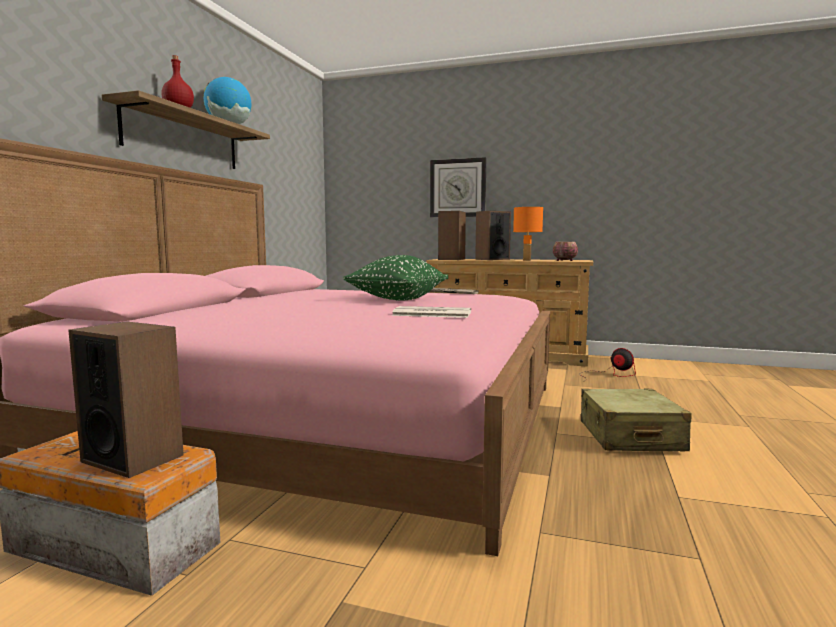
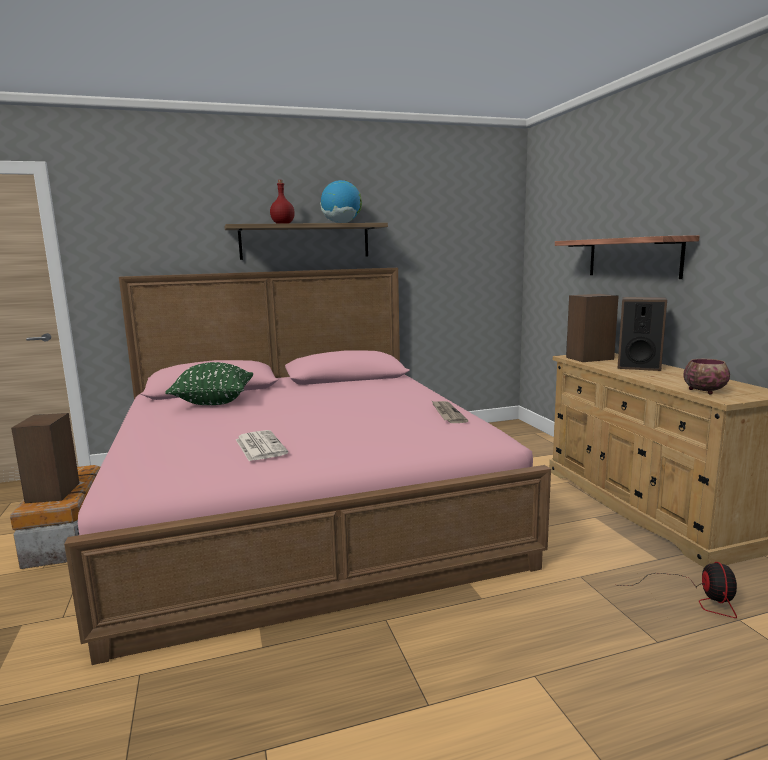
camera: 55 degrees right, 5 degrees up
(397, 299) = (347, 415): green pillow -> green pillow (214, 402)
(458, 188) = (633, 257): wall clock -> shelf
(526, 260) = (657, 379): orange table lamp -> none
(629, 436) = (430, 674): beige suitcase -> none

